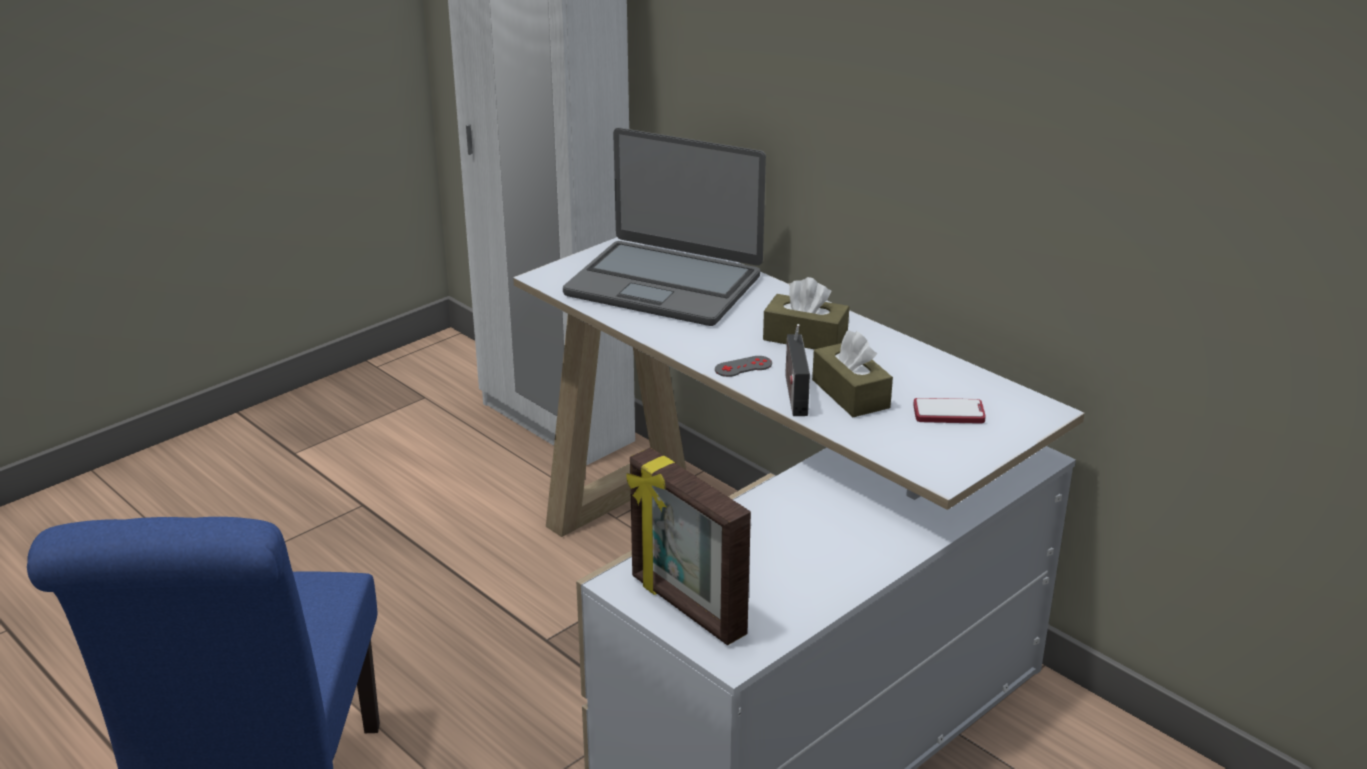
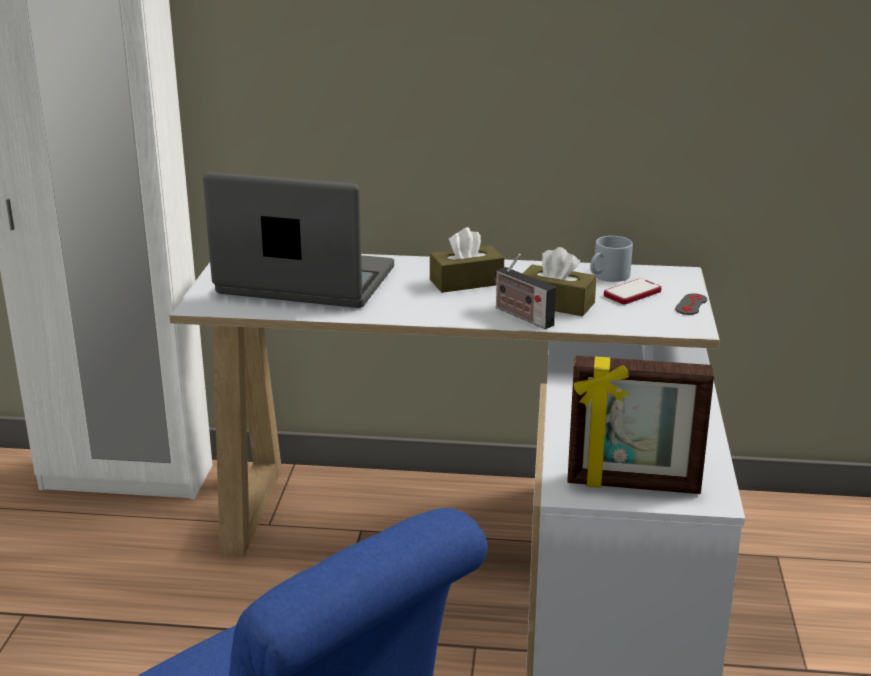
camera: 40 degrees left, 5 degrees down
(664, 284) = (305, 282): laptop -> laptop turned 150 degrees counterclockwise
(743, 367) = (458, 312): grey game controller -> grey game controller (691, 304)
(956, 385) = (608, 277): none -> grey mug

